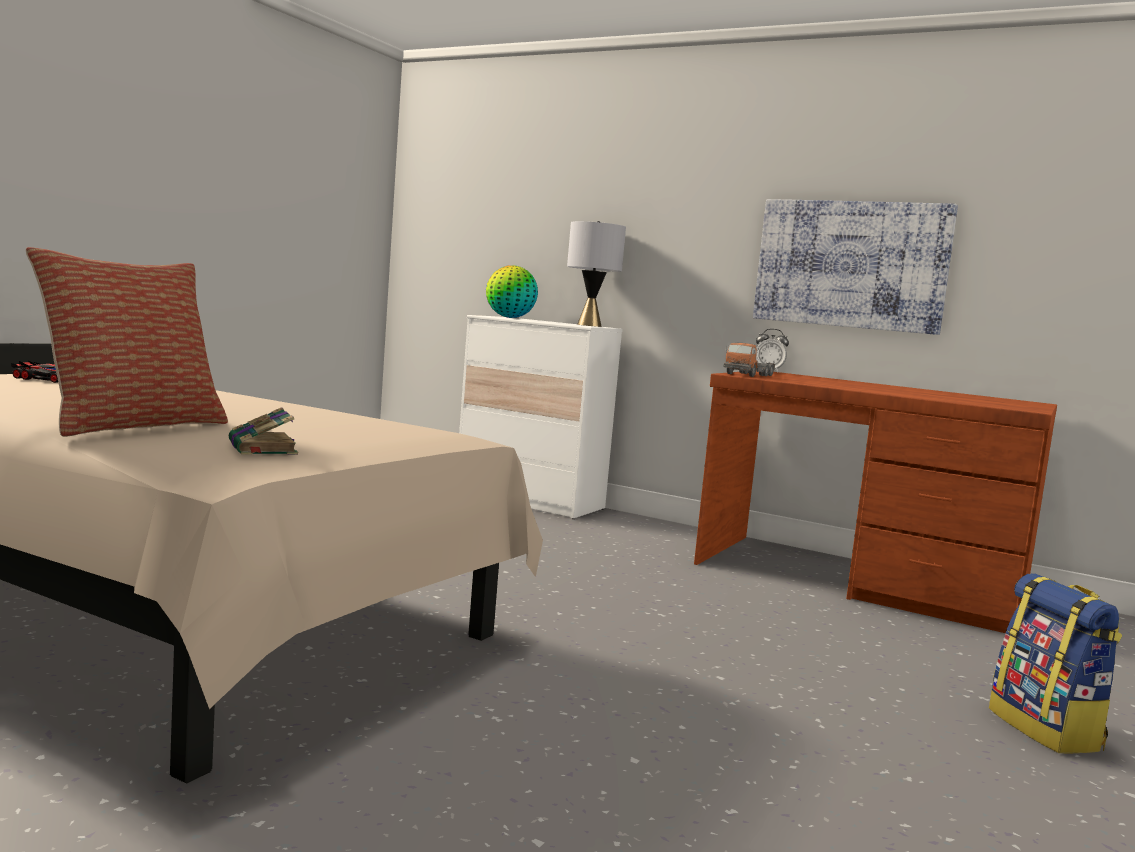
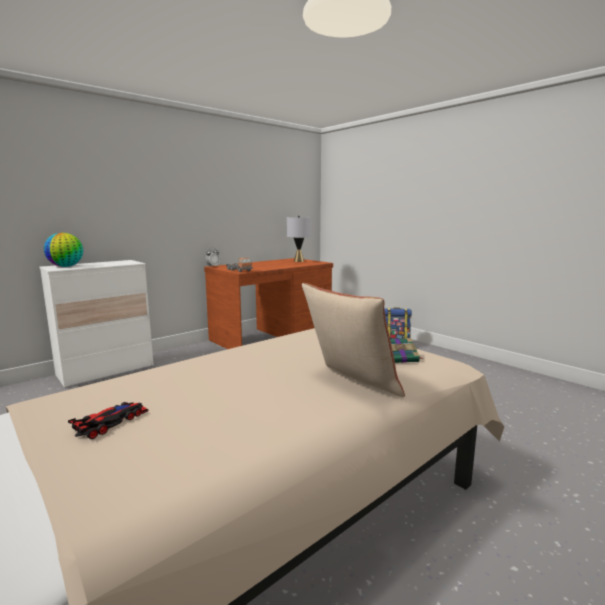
camera: 70 degrees left, 5 degrees up
(589, 325) = (120, 261): grey table lamp -> grey table lamp (298, 261)
(851, 265) = (230, 216): picture -> none

